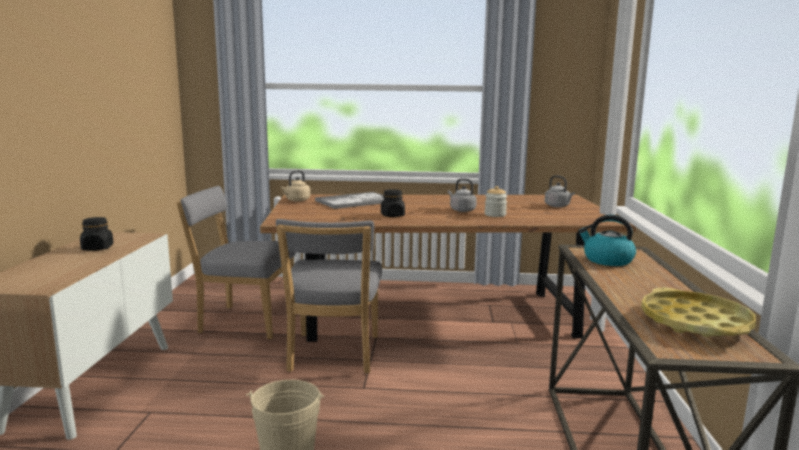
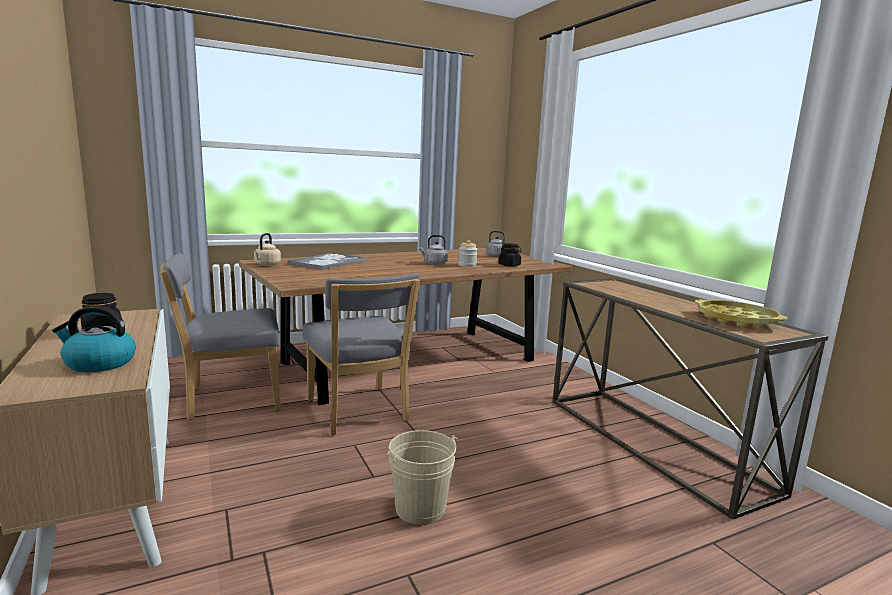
camera: 30 degrees left, 0 degrees up
(392, 215) = (387, 271): black jar -> black jar (509, 265)
(607, 260) = (613, 289): kettle -> kettle (99, 363)

